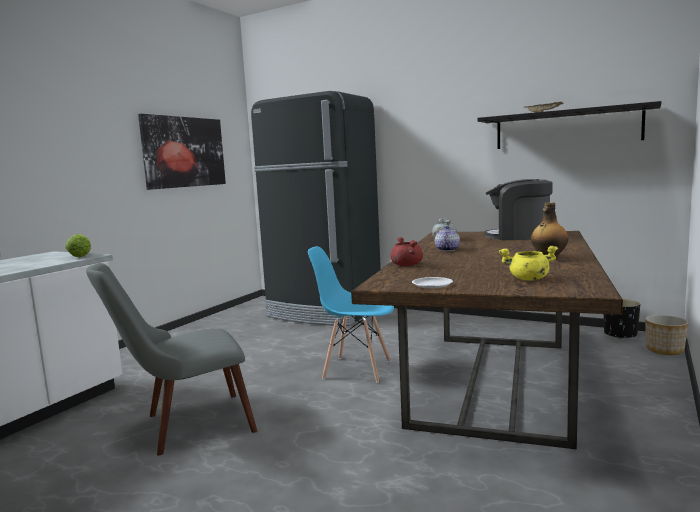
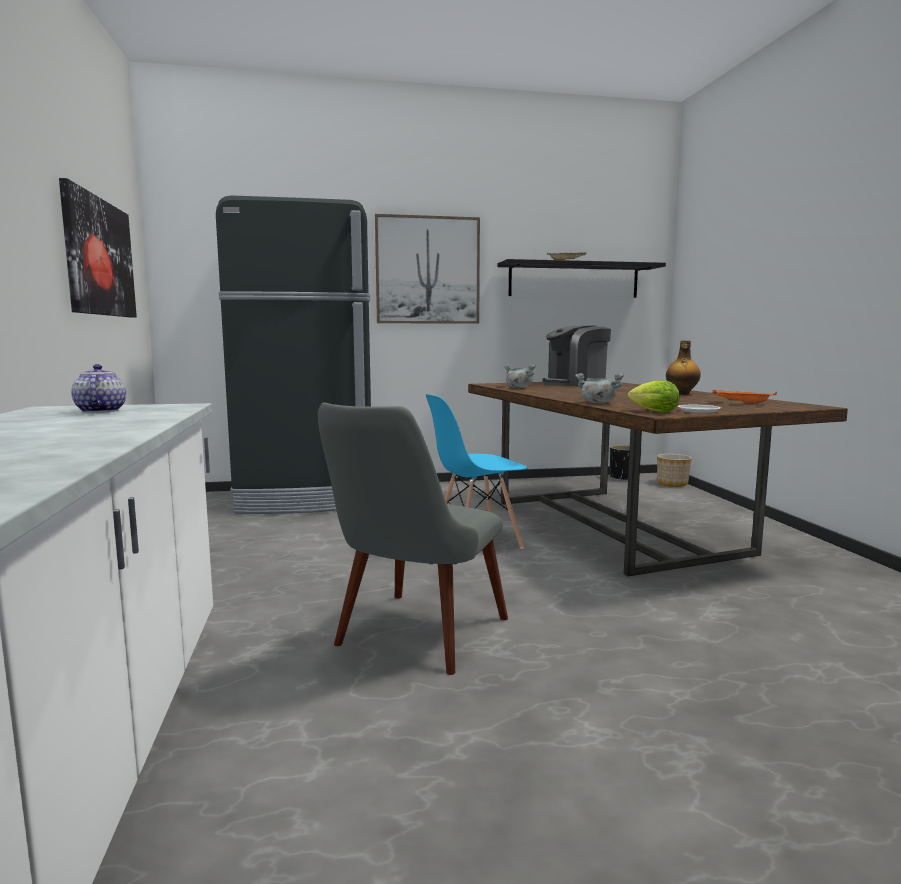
camera: 40 degrees left, 0 degrees up
(81, 256) = (160, 406): lettuce -> lettuce (651, 411)
(406, 265) = (597, 402): red cooking pot -> grey cooking pot
(425, 132) = (427, 270): none -> picture
(447, 250) = (568, 393): teapot -> teapot (100, 411)
(528, 279) = (741, 404): yellow cooking pot -> orange tray

